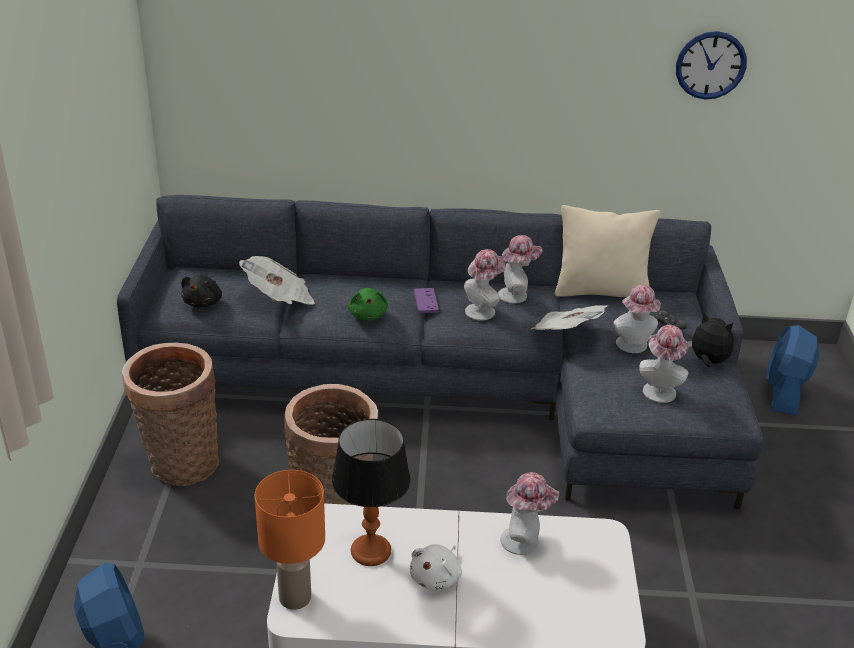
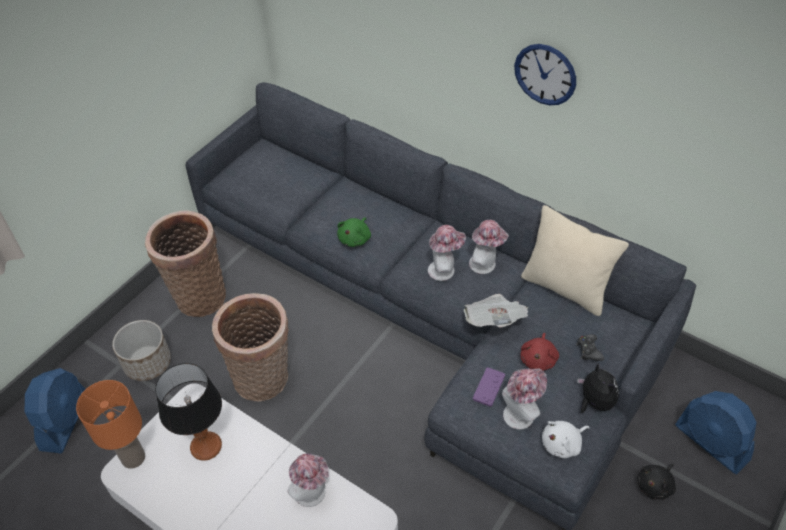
camera: 35 degrees right, 15 degrees up
(174, 548) = (147, 363): none -> planter
(203, 302) = (253, 181): black plush toy -> black plush toy (655, 485)
(279, 298) = (306, 197): newspaper -> none
(426, 301) = (410, 242): purple game controller -> purple game controller (489, 387)
(436, 577) = (230, 491): white plush toy -> white plush toy (563, 444)
(633, 346) = (538, 359): hat -> red plush toy
(710, 65) = (718, 125): wall clock -> wall clock (545, 74)
(784, 392) = (712, 443): blue fan -> blue fan turned 90 degrees counterclockwise

